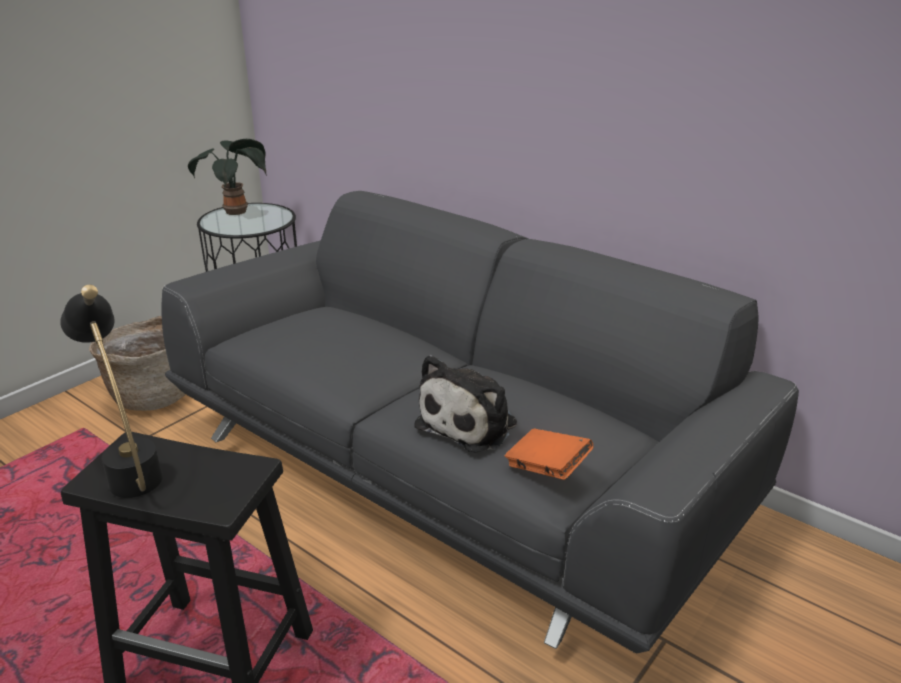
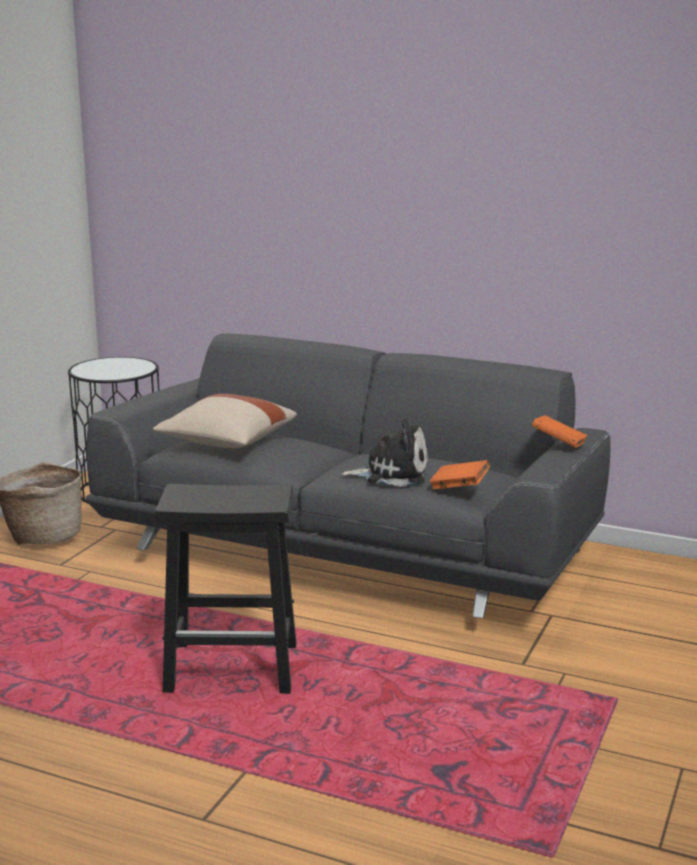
camera: 15 degrees left, 10 degrees down
(130, 467) = (191, 497): black table lamp -> none
(238, 211) = (100, 364): potted plant -> none
(306, 336) = (226, 442): none -> beige pillow
(471, 423) = (392, 473): plush toy -> plush toy turned 105 degrees counterclockwise
(711, 413) = (558, 444): none -> orange book

